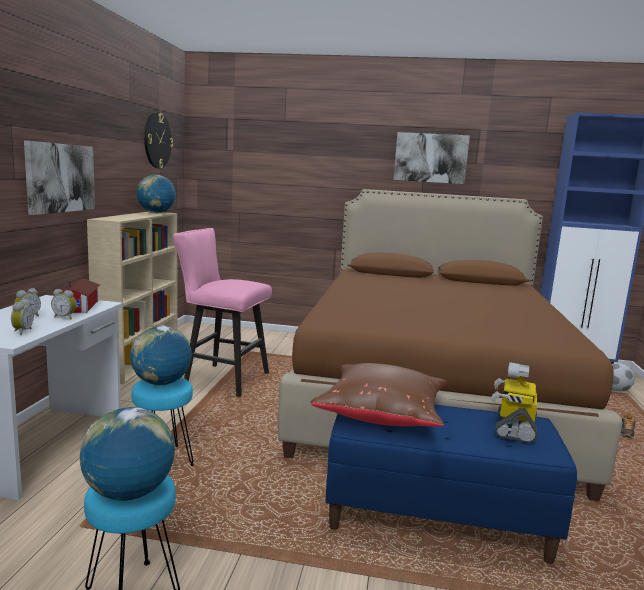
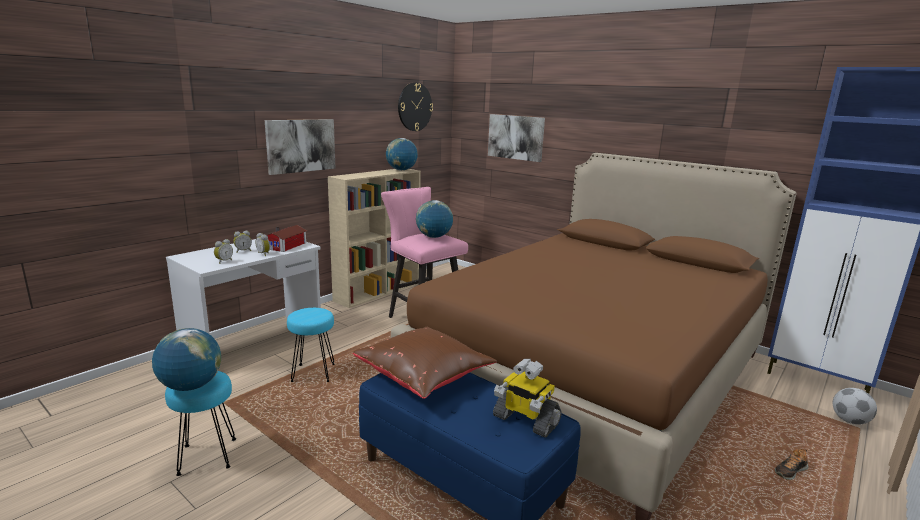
camera: 30 degrees right, 5 degrees up
(161, 383) = (310, 314): globe -> globe (434, 237)
(430, 158) = (669, 121): picture -> picture (516, 137)
(513, 427) = (525, 420): toy robot -> toy robot turned 105 degrees counterclockwise

